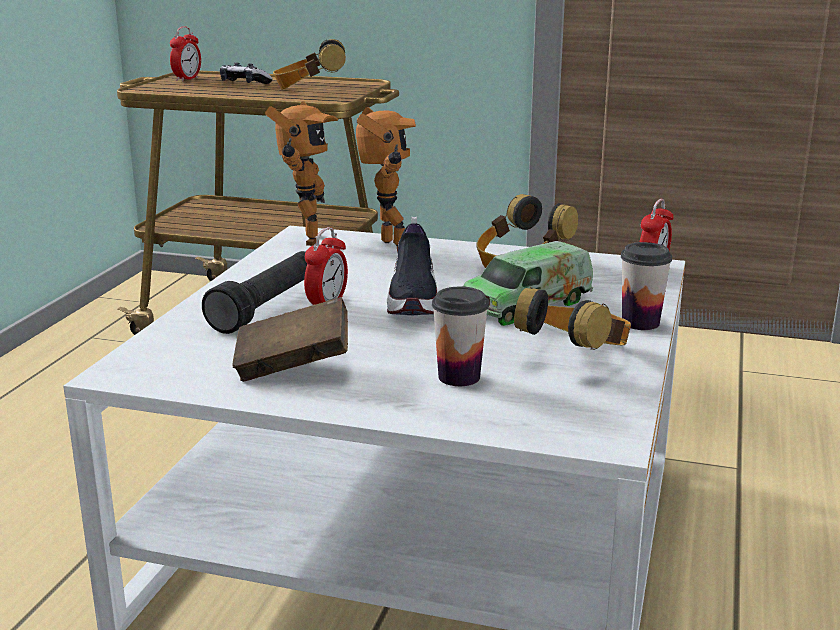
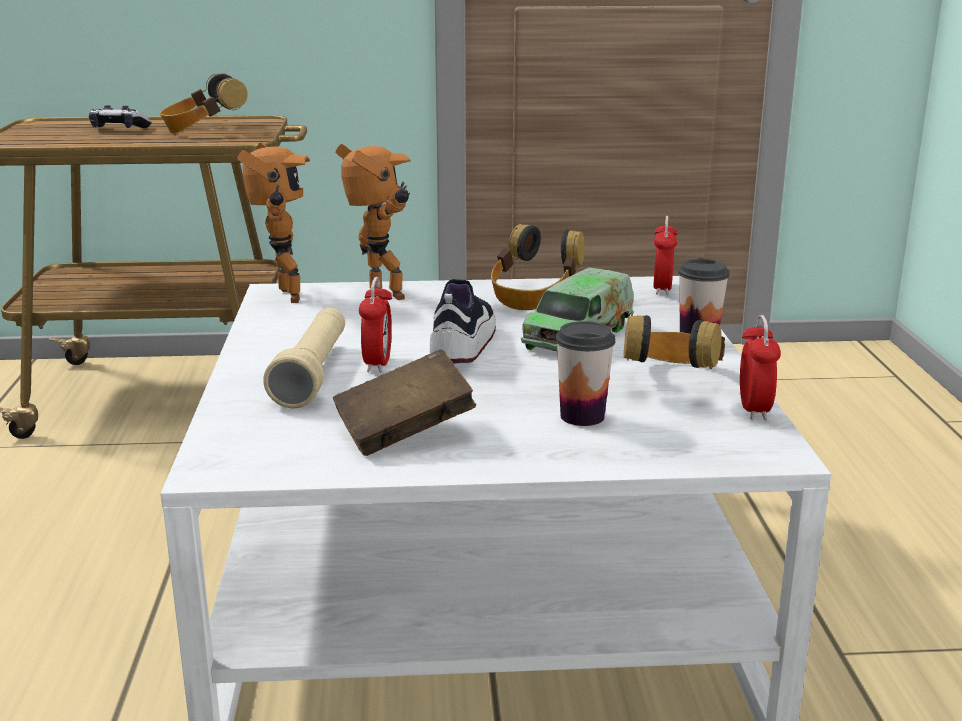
camera: 20 degrees left, 0 degrees up
(187, 79) = (41, 128): alarm clock -> alarm clock (754, 410)
(267, 307) = (313, 374): black flashlight -> beige flashlight
(413, 300) = (461, 346): shoe -> shoe turned 150 degrees counterclockwise

